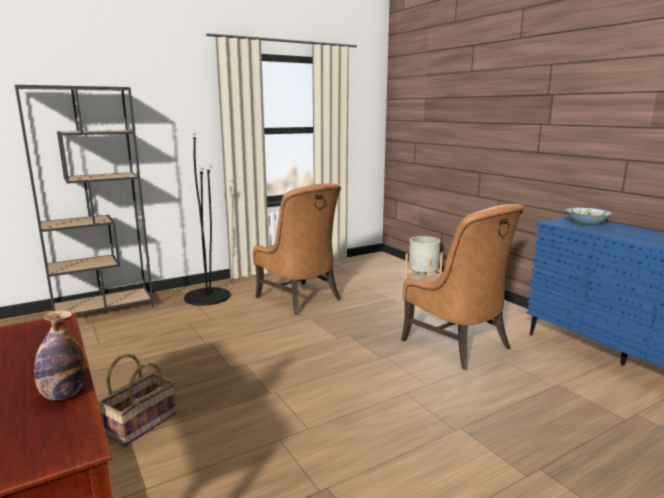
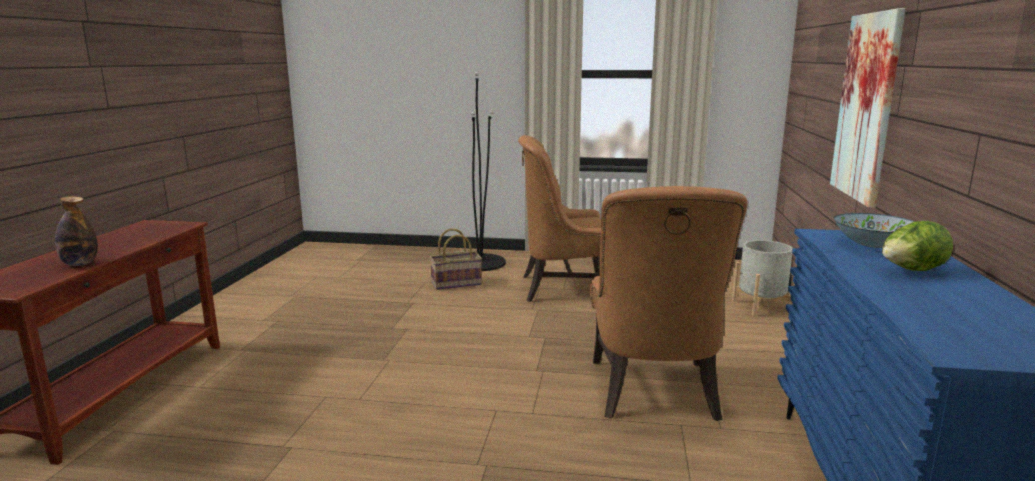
camera: 40 degrees right, 0 degrees up
(104, 309) = (386, 252): bookcase -> none
(141, 423) = (267, 344): basket -> basket (456, 283)
(300, 298) = (563, 287): brown chair -> brown chair turned 90 degrees clockwise
(502, 148) = (866, 107): none -> picture
(633, 233) = (911, 271): none -> lettuce

